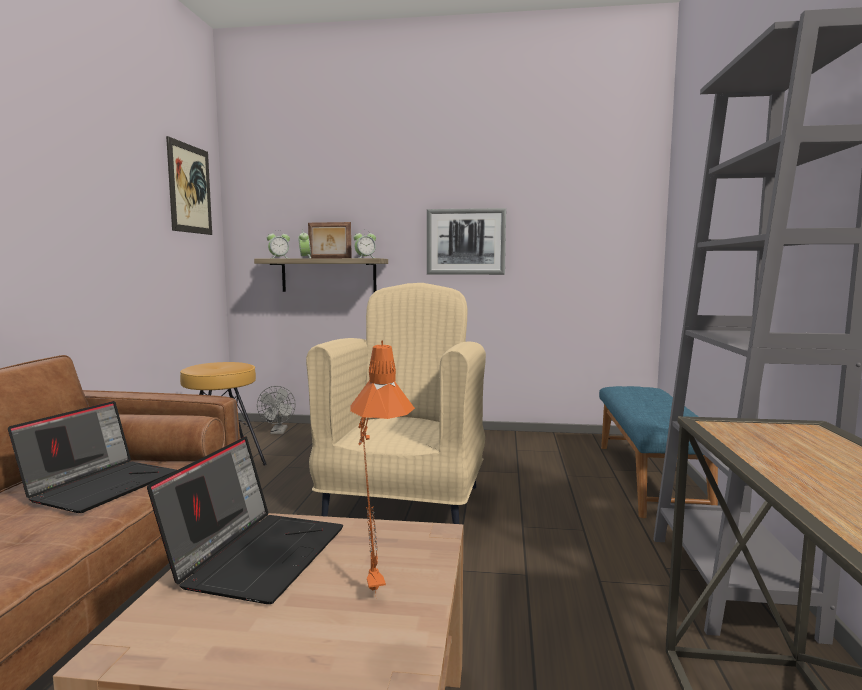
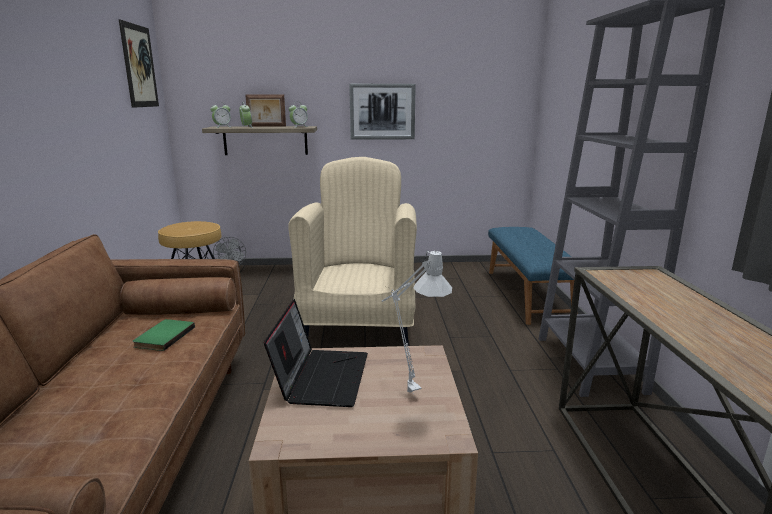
camera: 10 degrees left, 10 degrees up
(102, 485) = (163, 337): laptop -> green book
(371, 584) = (406, 389): orange table lamp -> grey table lamp

